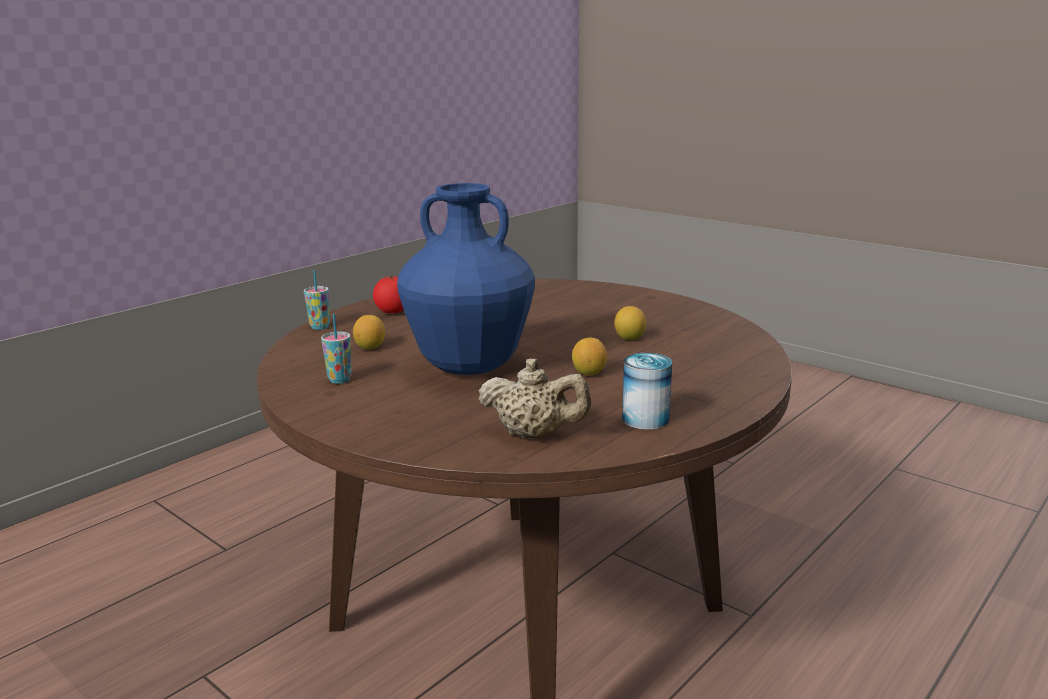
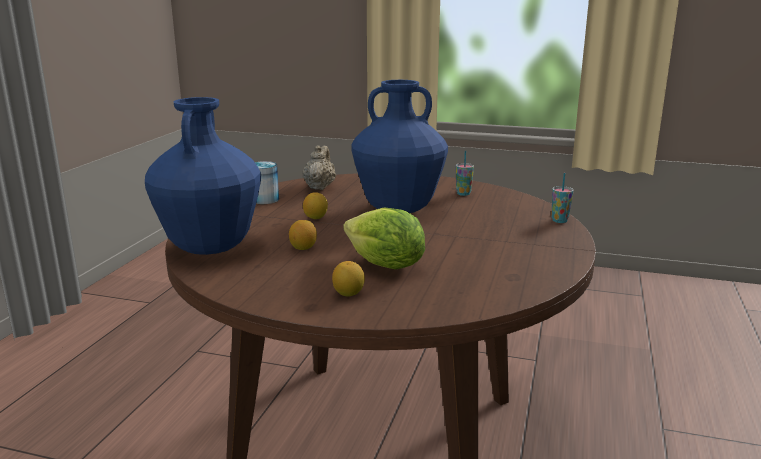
camera: 155 degrees right, 0 degrees up
(370, 347) = (488, 212): lemon -> lemon (348, 294)
(392, 312) = (537, 242): tomato -> none
(534, 434) = (320, 187): beige teapot -> beige teapot turned 105 degrees clockwise
(563, 313) = (385, 266): none -> lettuce
(735, 352) = (210, 249): none -> blue vase

